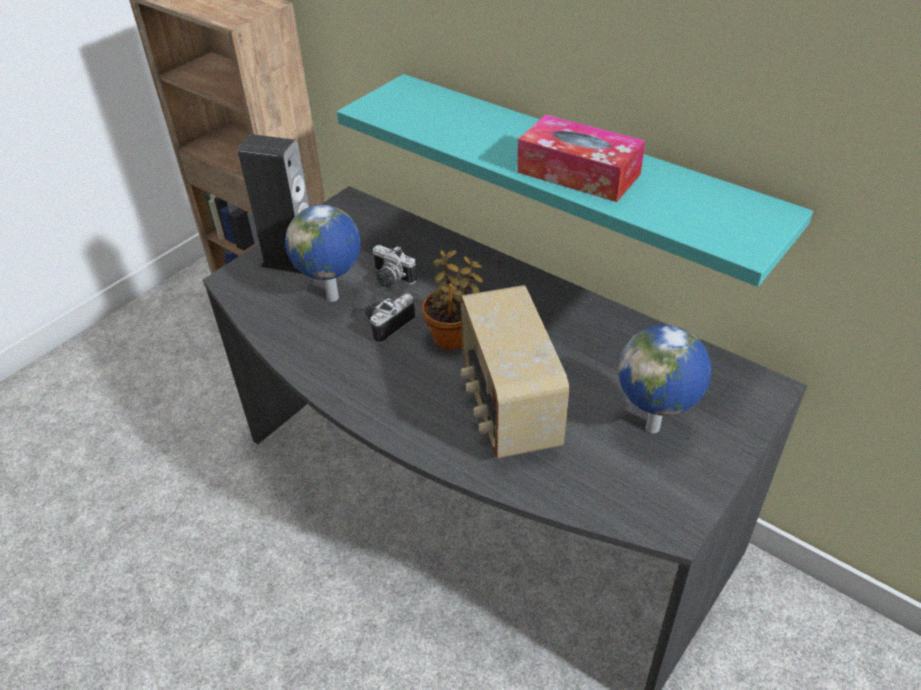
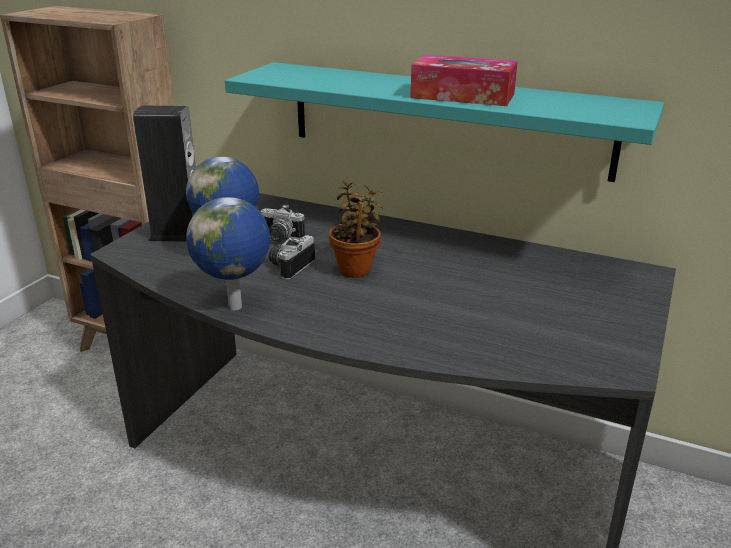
camera: 15 degrees left, 15 degrees down
(507, 407) = (431, 309): radio -> none
(654, 428) = (569, 308): globe -> globe (237, 307)

